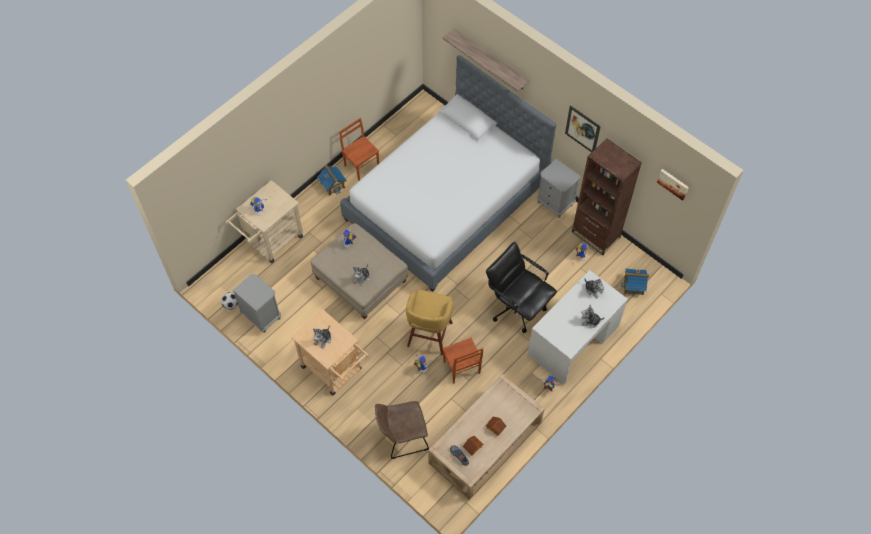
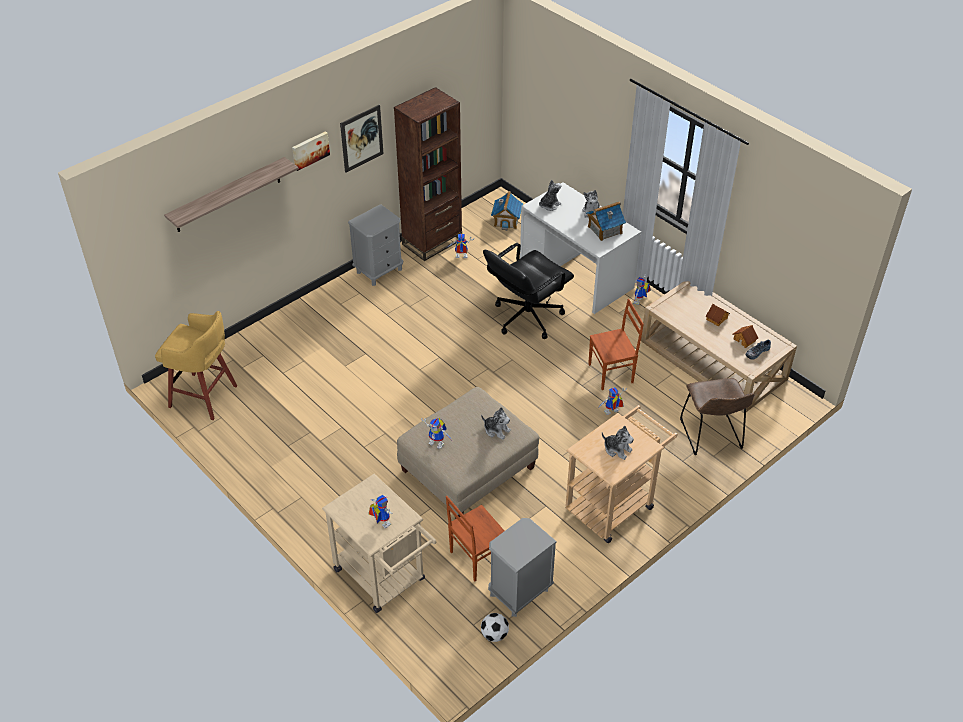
camera: 85 degrees left, 15 degrees down
(332, 185) = (293, 496): toy house -> toy house (604, 230)
(361, 166) = (266, 460): brown chair -> brown chair (476, 557)
(429, 336) = (563, 401): yellow stool -> yellow stool (205, 397)
(446, 202) = (354, 371): bed -> none
(673, 183) = (466, 73): picture -> picture (310, 150)

